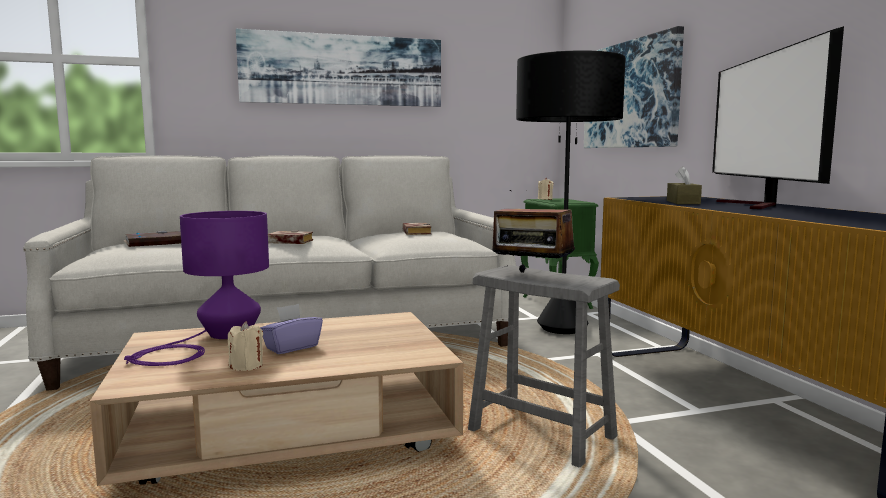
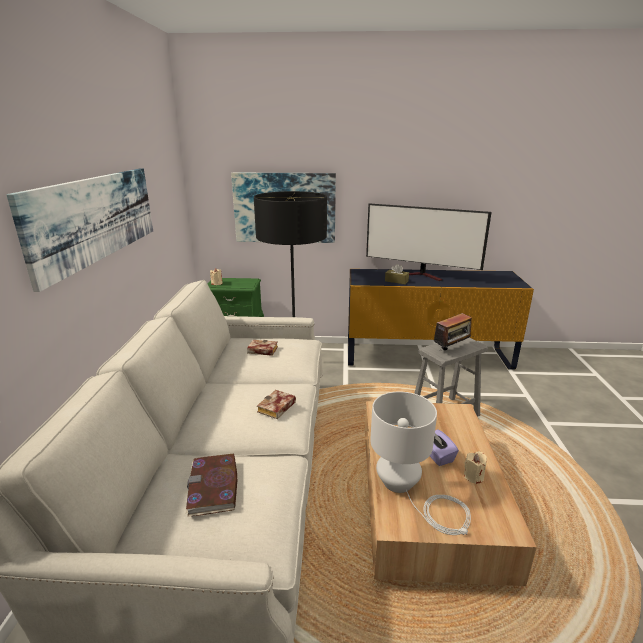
camera: 70 degrees left, 15 degrees up
(207, 341) = (415, 494): purple table lamp -> grey table lamp

